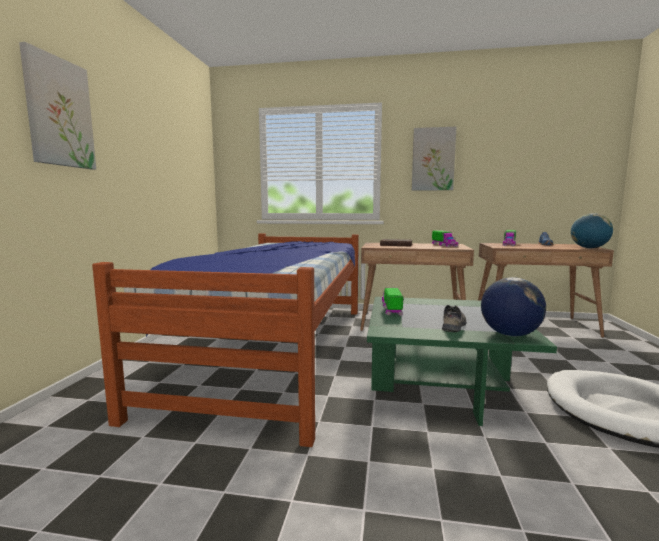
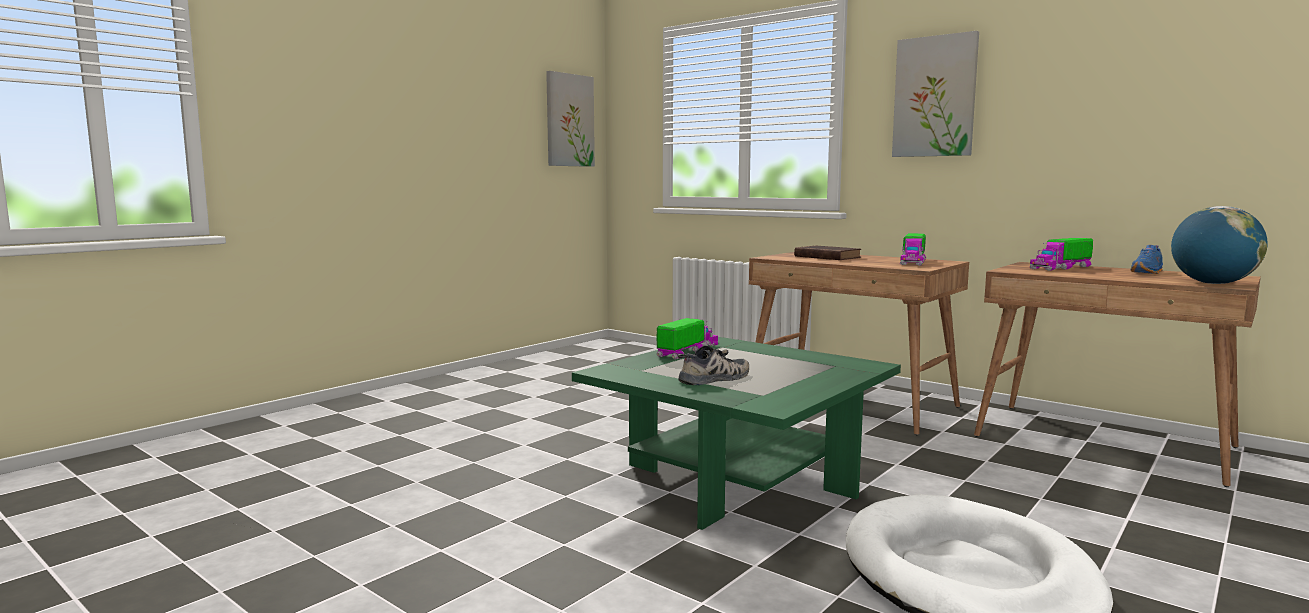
camera: 30 degrees right, 0 degrees up
(59, 112) = (343, 82): picture -> picture (569, 120)
(275, 349) = (586, 401): bed -> none
(509, 334) = (759, 398): globe -> none

